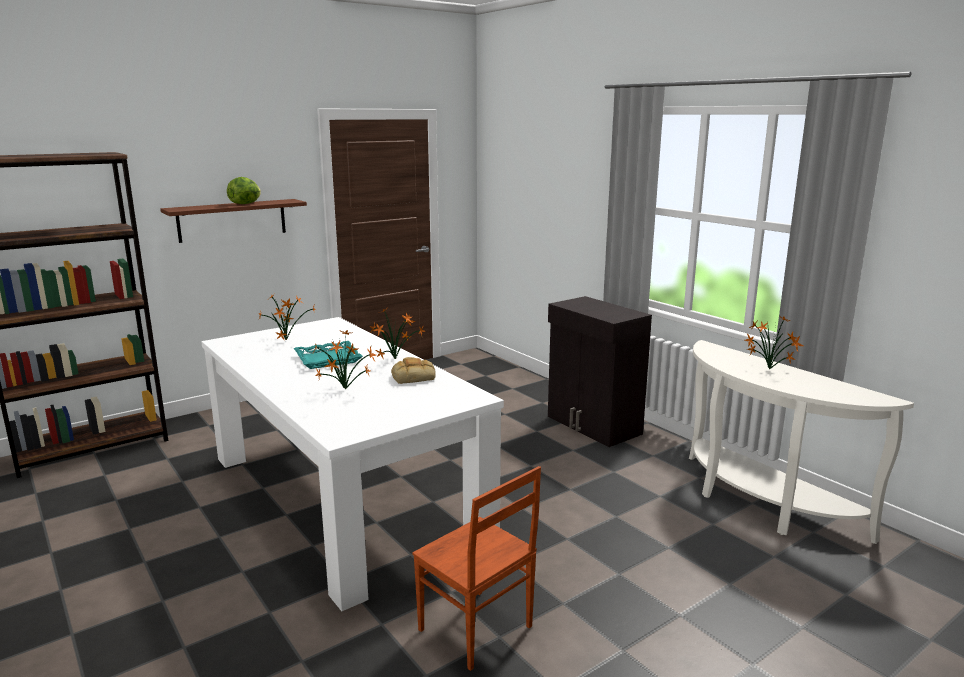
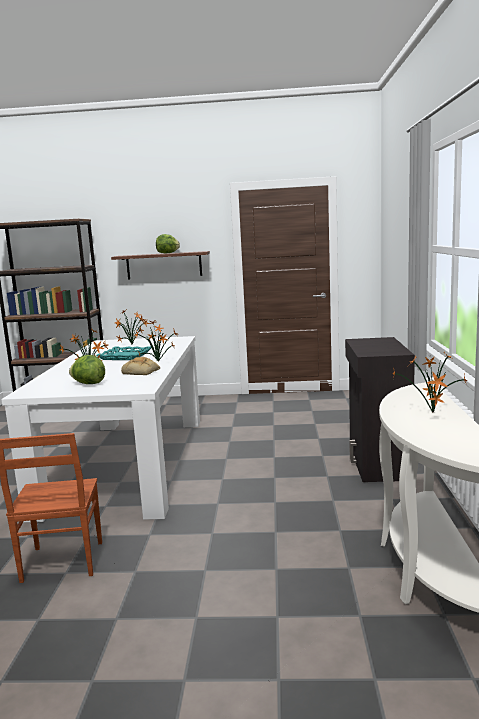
camera: 40 degrees right, 5 degrees down
(391, 405) = (88, 384): none -> lettuce

